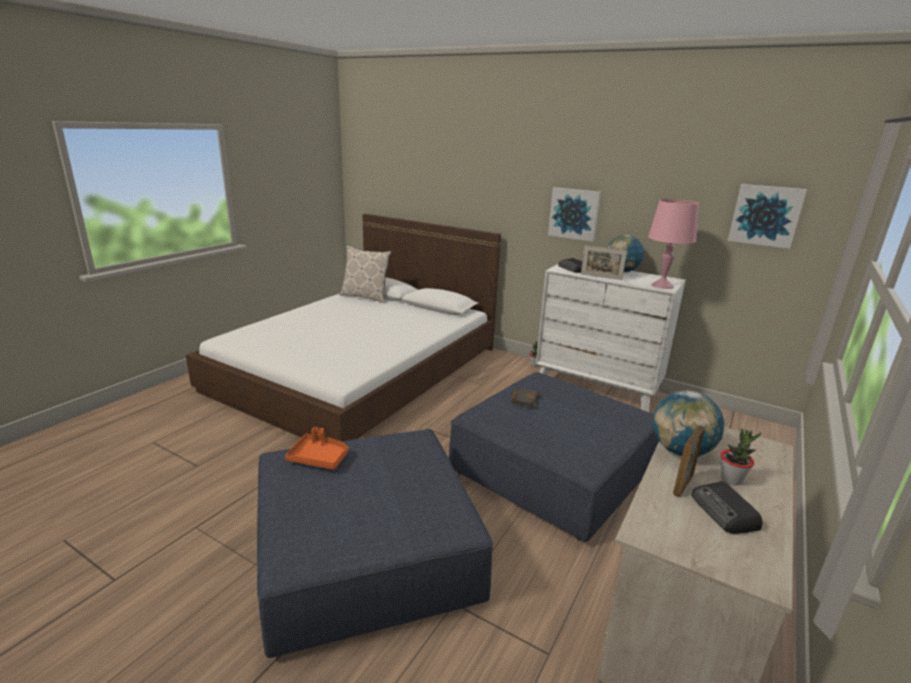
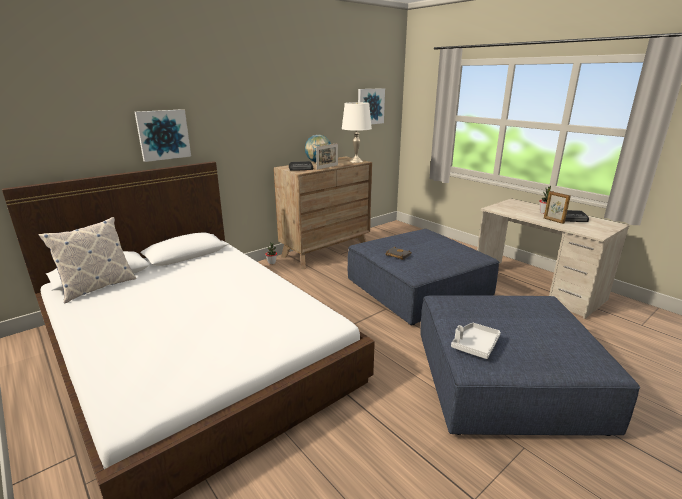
camera: 70 degrees left, 0 degrees up
(319, 458) = (475, 345): orange tray -> grey tray
(574, 214) = (270, 128): picture -> picture (163, 135)
(596, 389) = (325, 252): white dresser -> brown dresser
(662, 285) = (356, 161): pink table lamp -> white table lamp
(681, 451) = (521, 214): globe -> none

